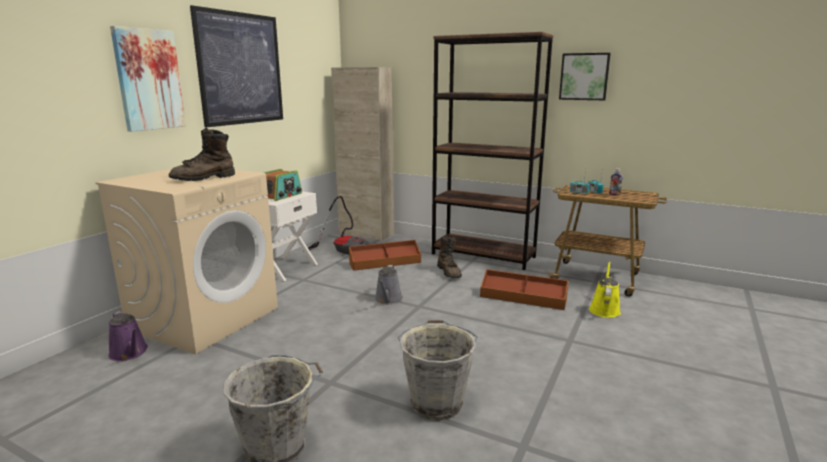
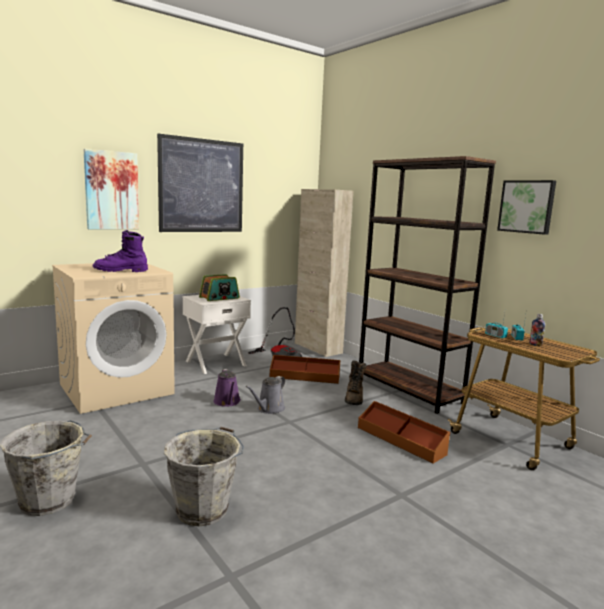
camera: 25 degrees right, 5 degrees down
(129, 353) = (43, 401): purple watering can -> purple watering can (227, 402)
(204, 178) = (120, 271): brown boot -> purple boot
(604, 309) = (481, 476): yellow watering can -> none

